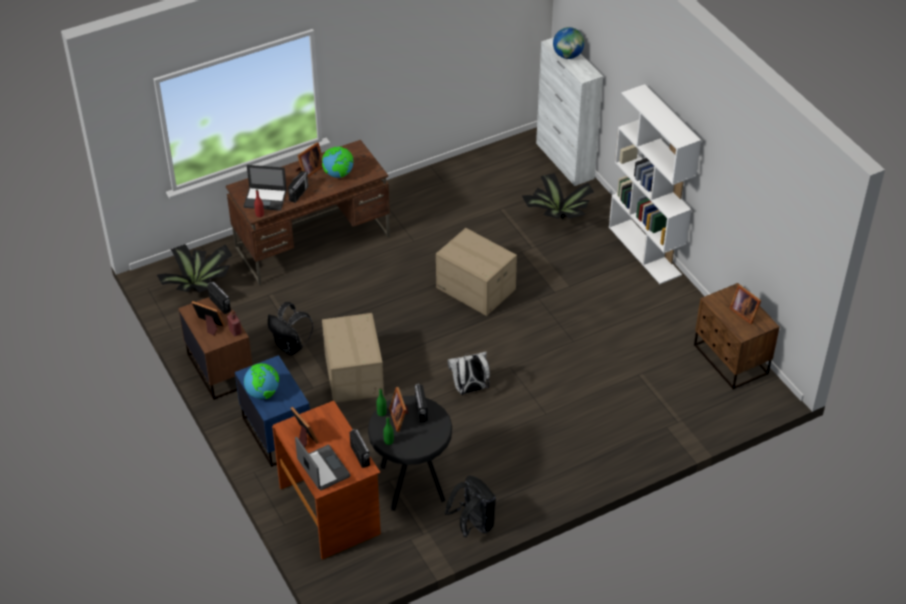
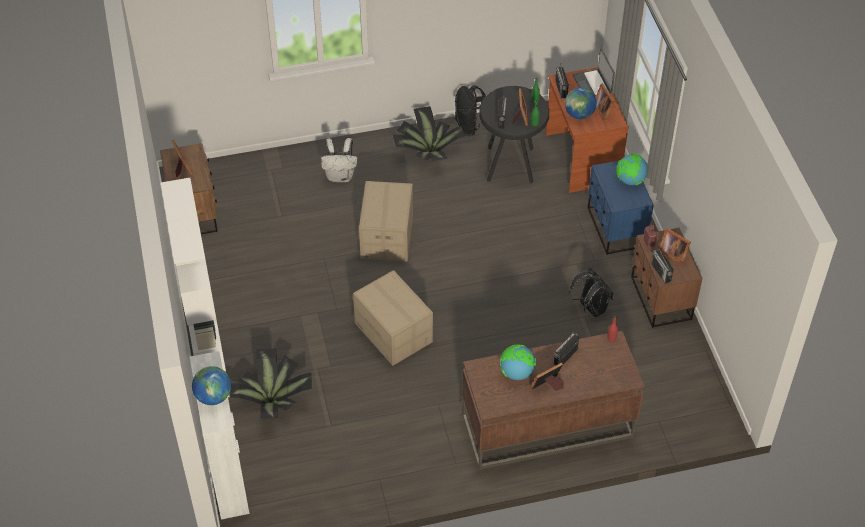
camera: 165 degrees left, 5 degrees up
(200, 287) = (675, 394): potted plant -> potted plant (427, 153)
(266, 198) = (602, 357): laptop -> none
(331, 426) = (579, 114): none -> globe
(354, 374) = (536, 268): cardboard box -> cardboard box (386, 236)
(469, 389) = (436, 233): white backpack -> white backpack (340, 176)

